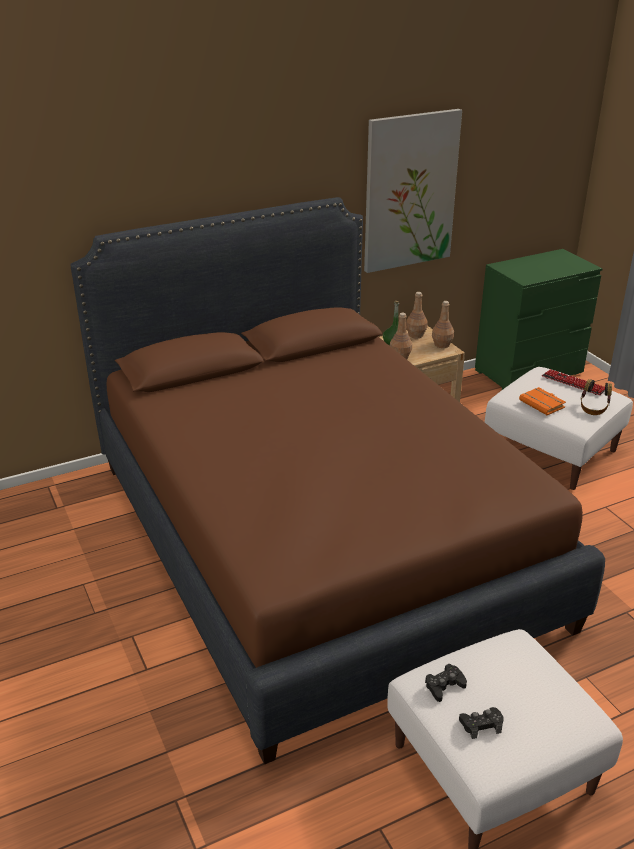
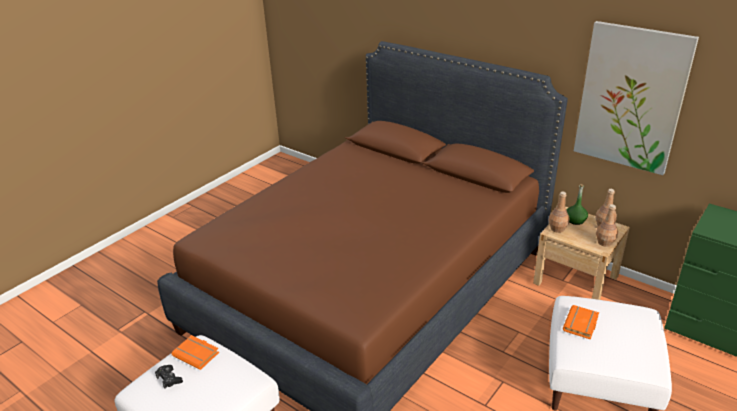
camera: 65 degrees right, 0 degrees up
(444, 686) = (197, 354): black game controller -> orange book
(573, 383) = (643, 337): keyboard -> none
(593, 408) = (610, 359): headphones -> none

